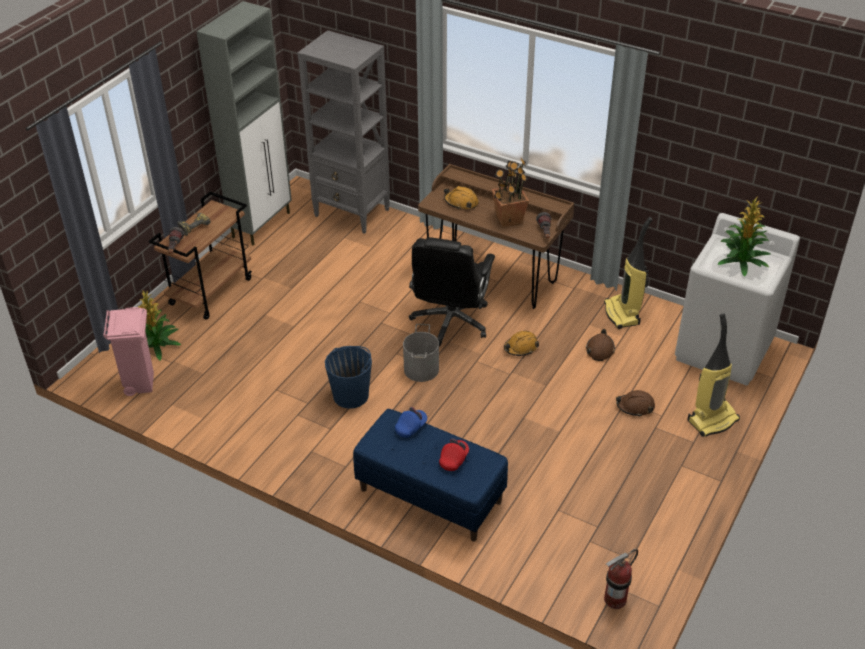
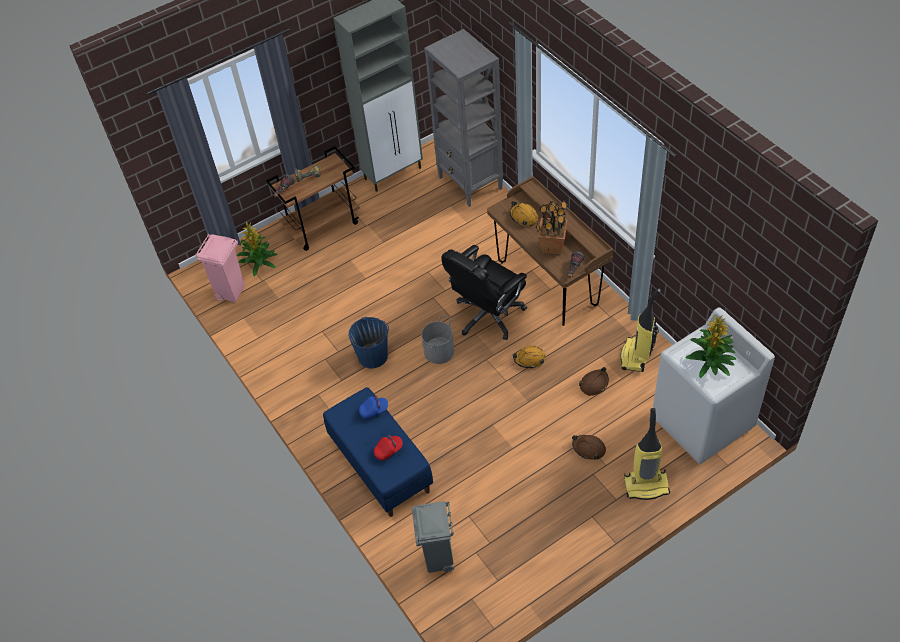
camera: 30 degrees right, 10 degrees up
(555, 563) = (439, 559): none -> grey trash can
(615, 599) = (464, 608): fire extinguisher -> none

